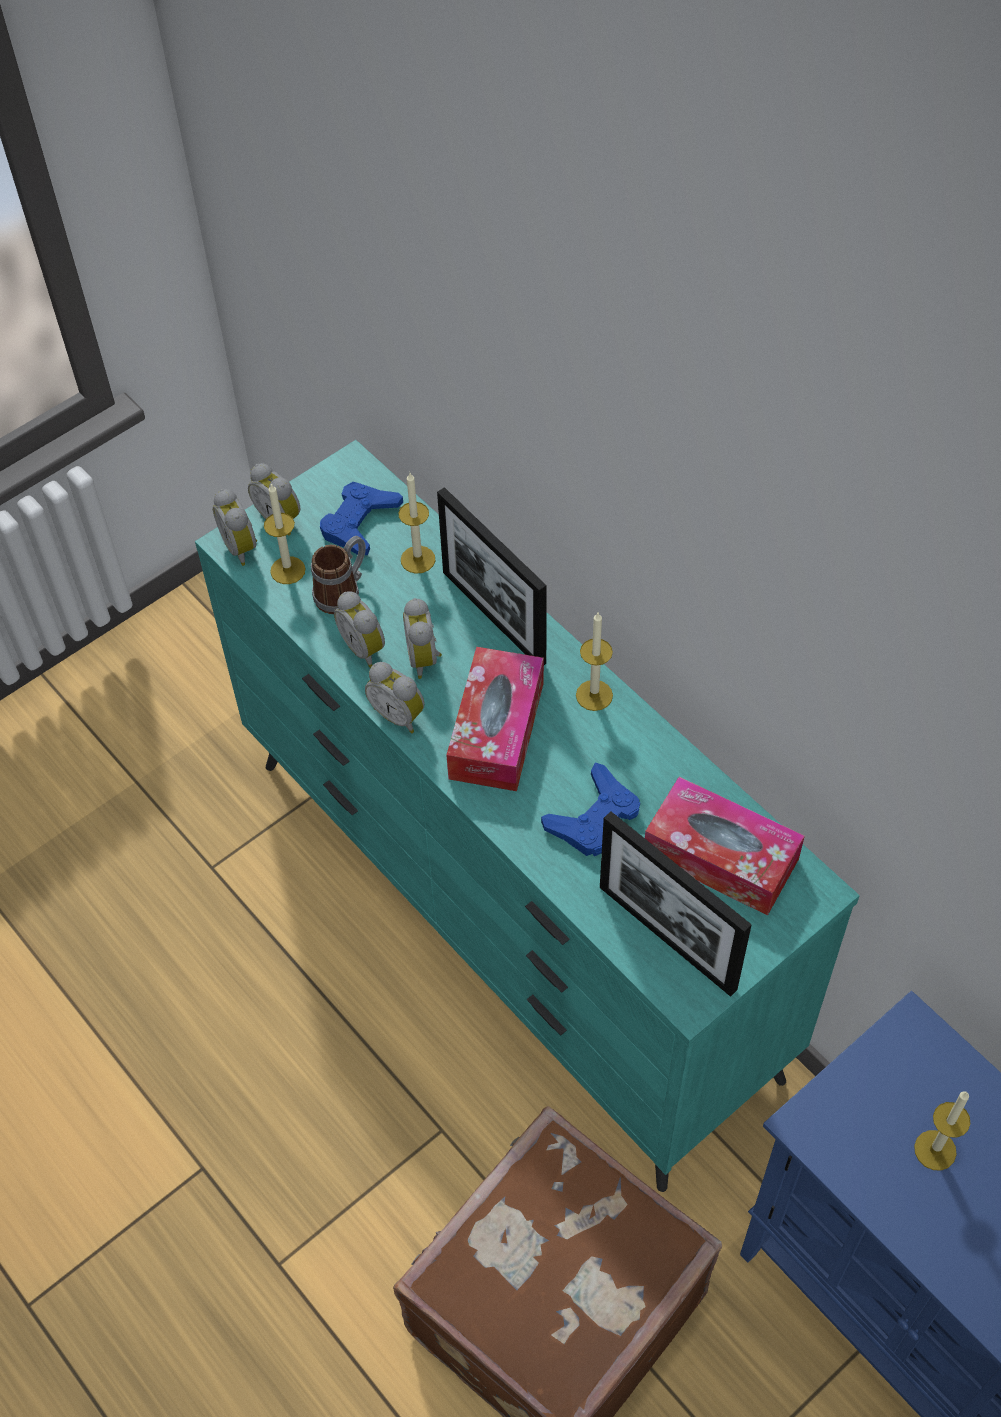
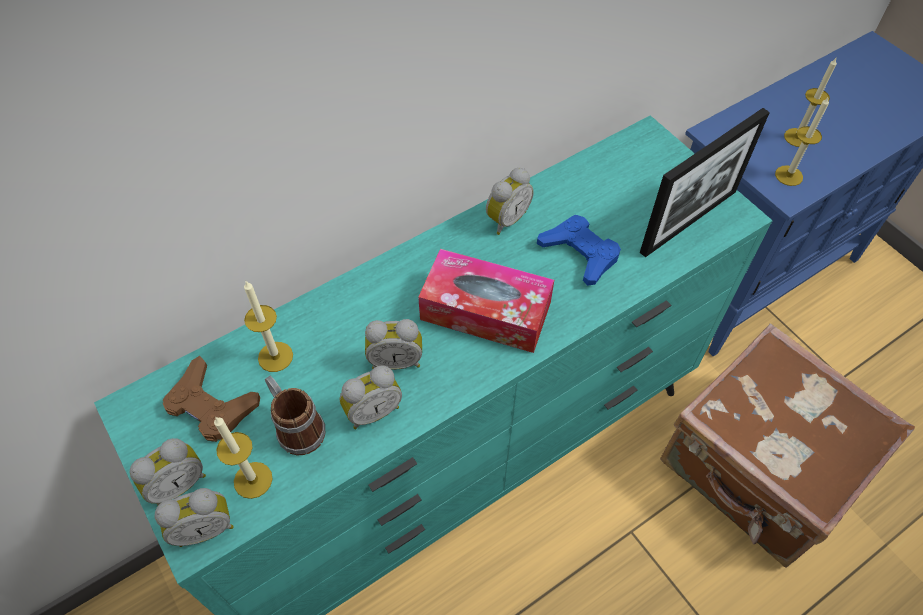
camera: 85 degrees left, 0 degrees up
(359, 523) = (211, 405): blue game controller -> brown game controller
(399, 714) = (457, 387): alarm clock -> alarm clock (505, 219)
(493, 617) = (361, 301): picture frame -> none
(594, 695) = (459, 239): candle -> candle (789, 175)
(720, 856) = (618, 181): tissue box -> none

